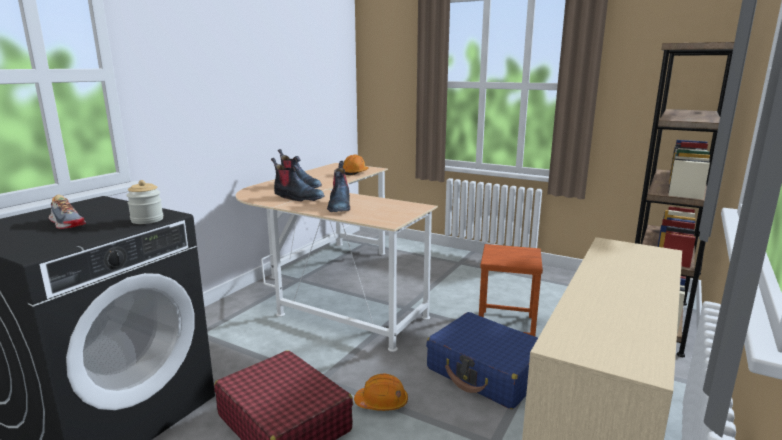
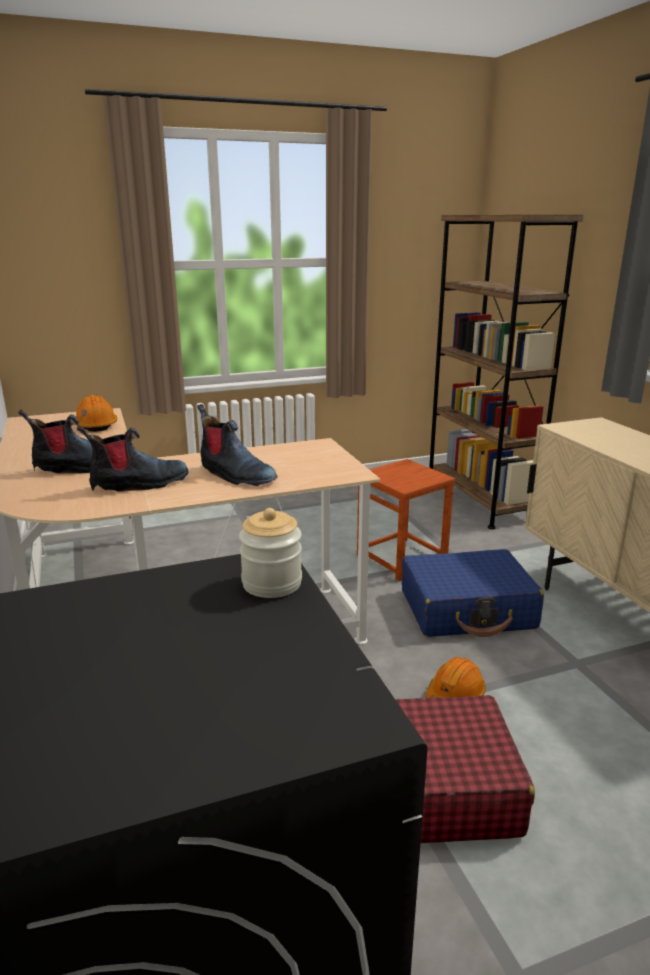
camera: 50 degrees left, 5 degrees up
(67, 223) = (165, 661): shoe -> none

